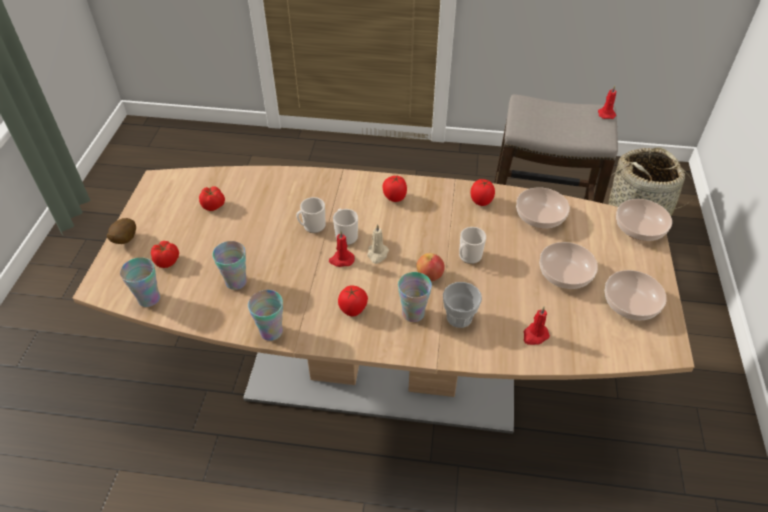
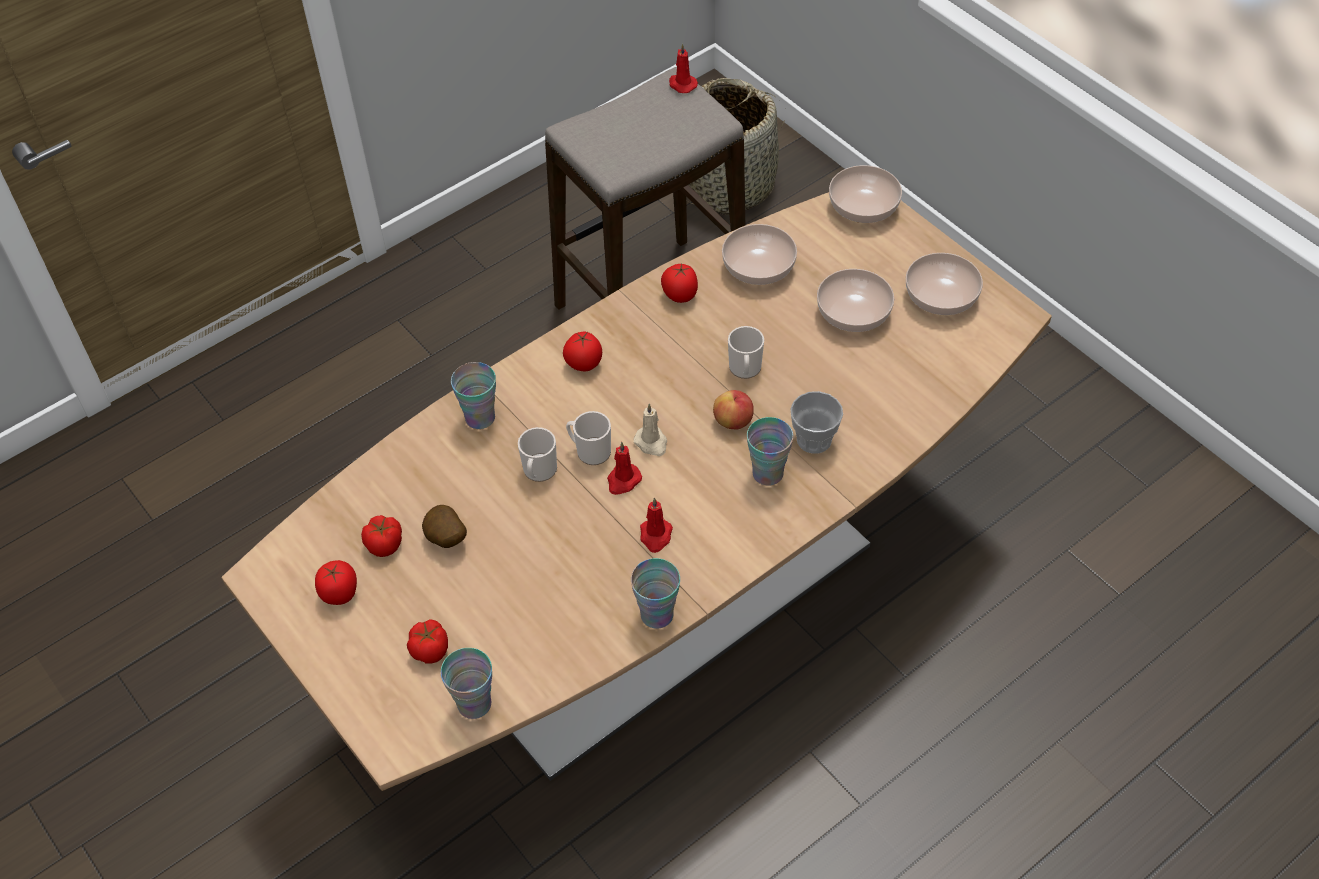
camera: 45 degrees left, 5 degrees up
(124, 240) = (338, 675): potato -> potato (446, 539)
(236, 282) = (544, 601): cup -> cup (480, 418)
(353, 309) = (706, 520): tomato -> tomato (340, 594)
(534, 335) = (899, 399): red candle -> red candle (655, 536)

